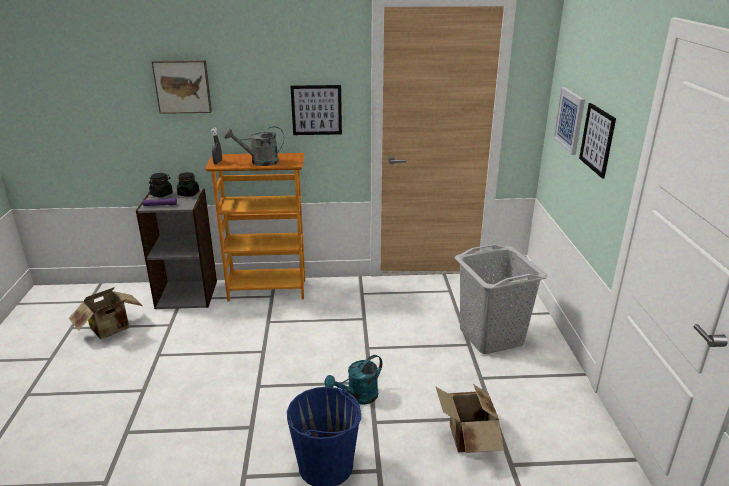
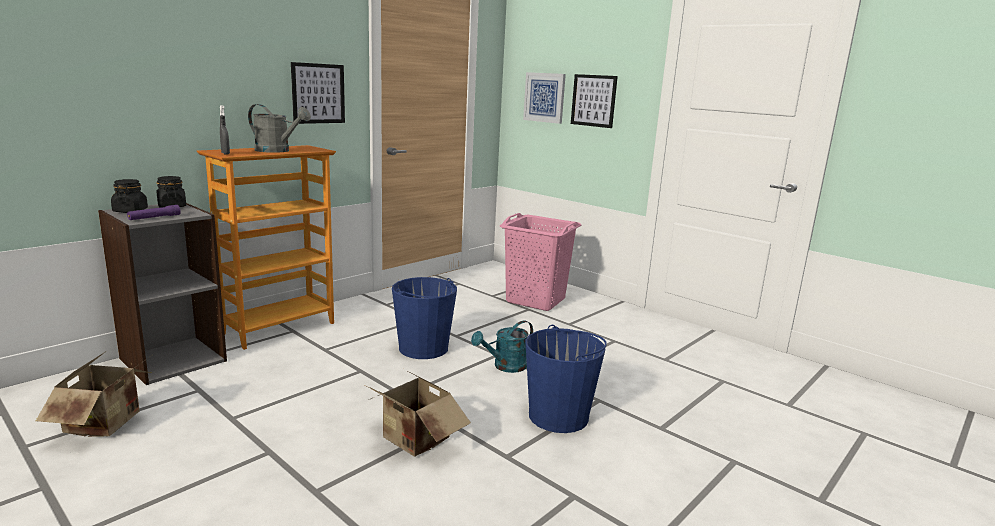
camera: 45 degrees left, 10 degrees down
(183, 86) = (153, 53): picture -> none
(259, 162) = (277, 151): grey watering can -> grey watering can turned 105 degrees counterclockwise
(327, 350) = (423, 348): none -> blue bucket
(358, 397) = (505, 367): turquoise watering can -> turquoise watering can turned 45 degrees clockwise
(467, 439) = (620, 358): cardboard box -> cardboard box (413, 442)
(491, 336) = (535, 300): grey laundry basket -> pink laundry basket

